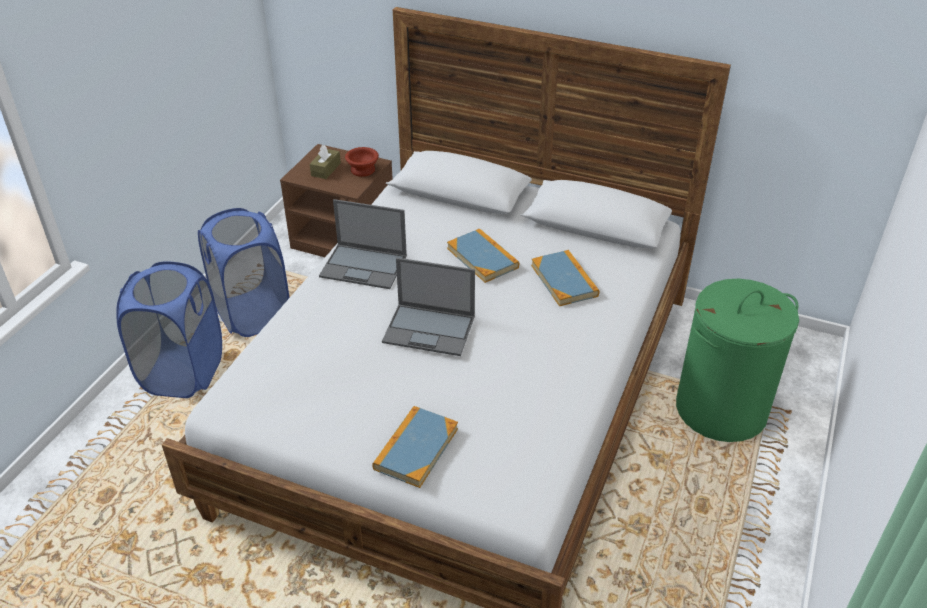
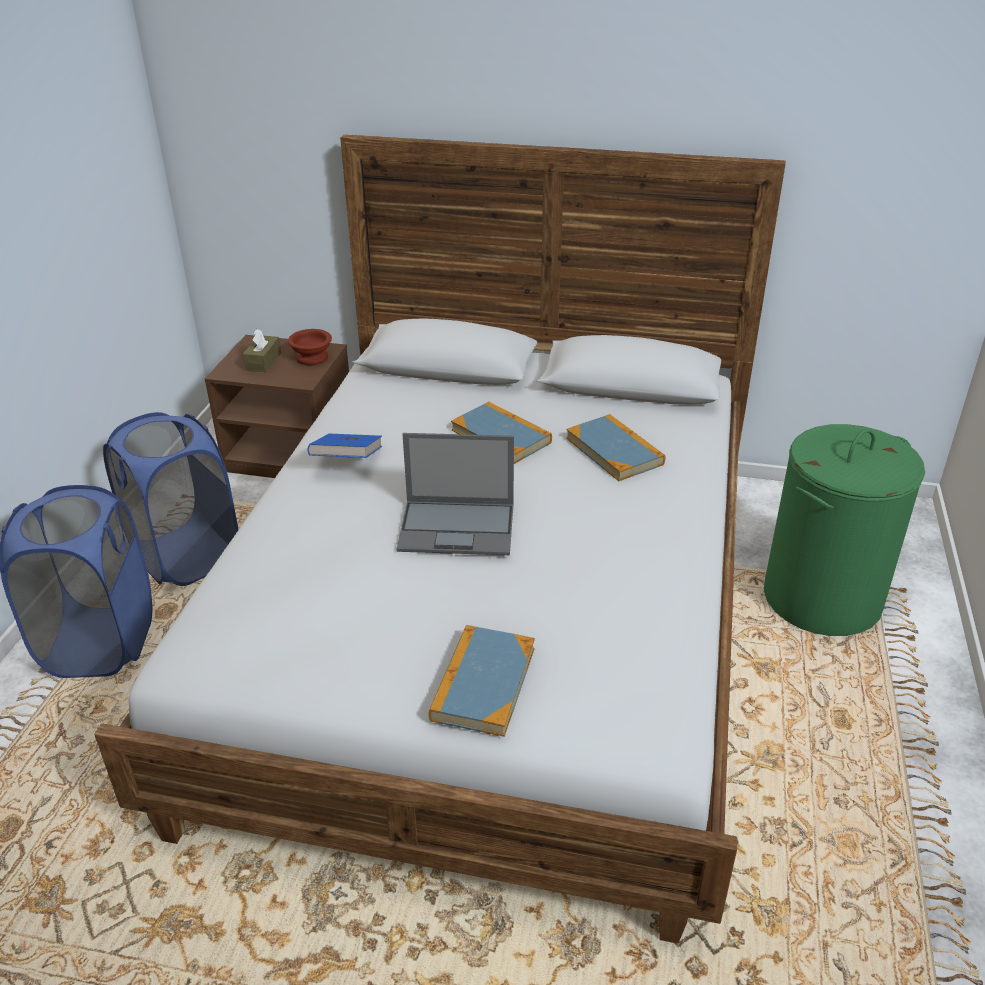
camera: 10 degrees left, 5 degrees down
(364, 266) = (347, 462): laptop -> blue book

